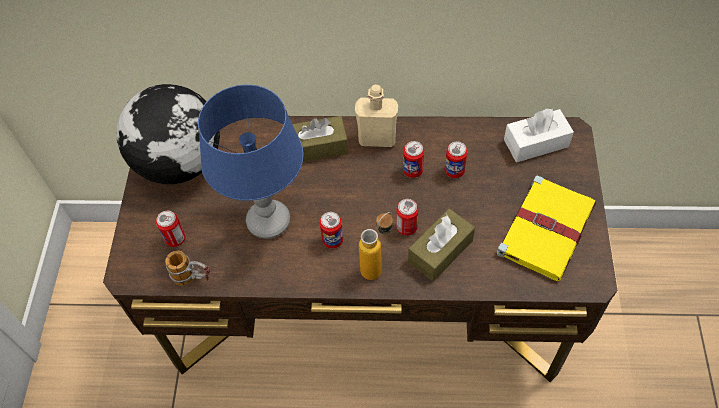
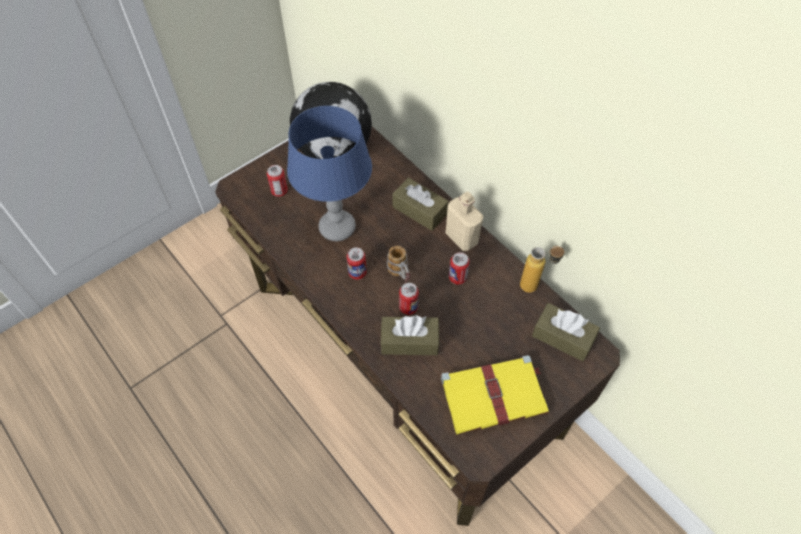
camera: 45 degrees right, 0 degrees up
(194, 278) = (261, 221): mug -> mug (401, 275)
(377, 266) = (362, 312): bottle -> bottle (536, 286)
(454, 171) = (483, 302): can -> none
(536, 143) = (563, 337): white tissue box -> brown tissue box

